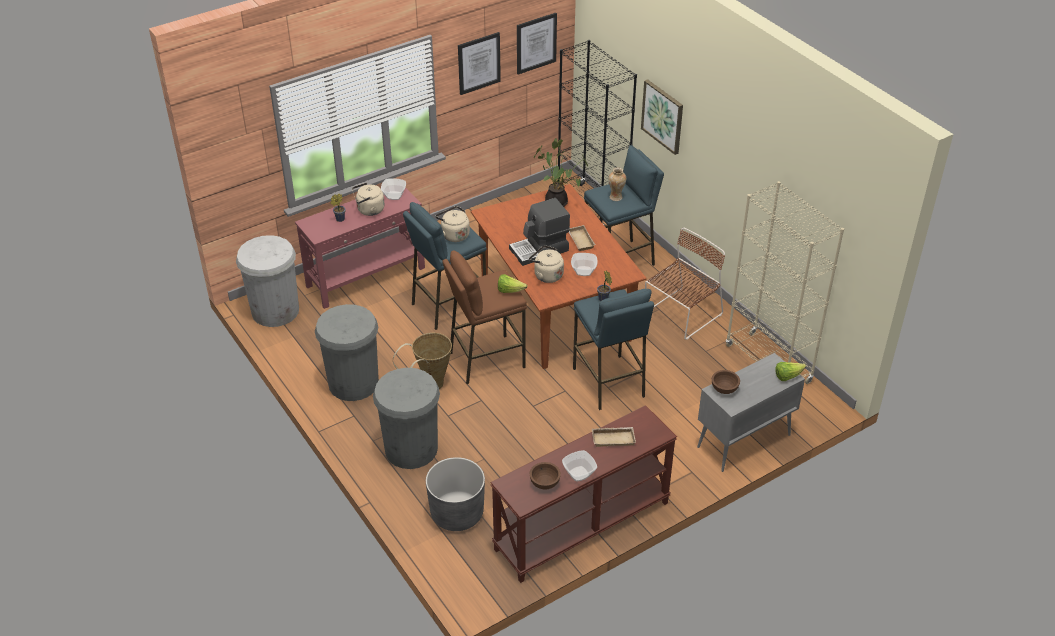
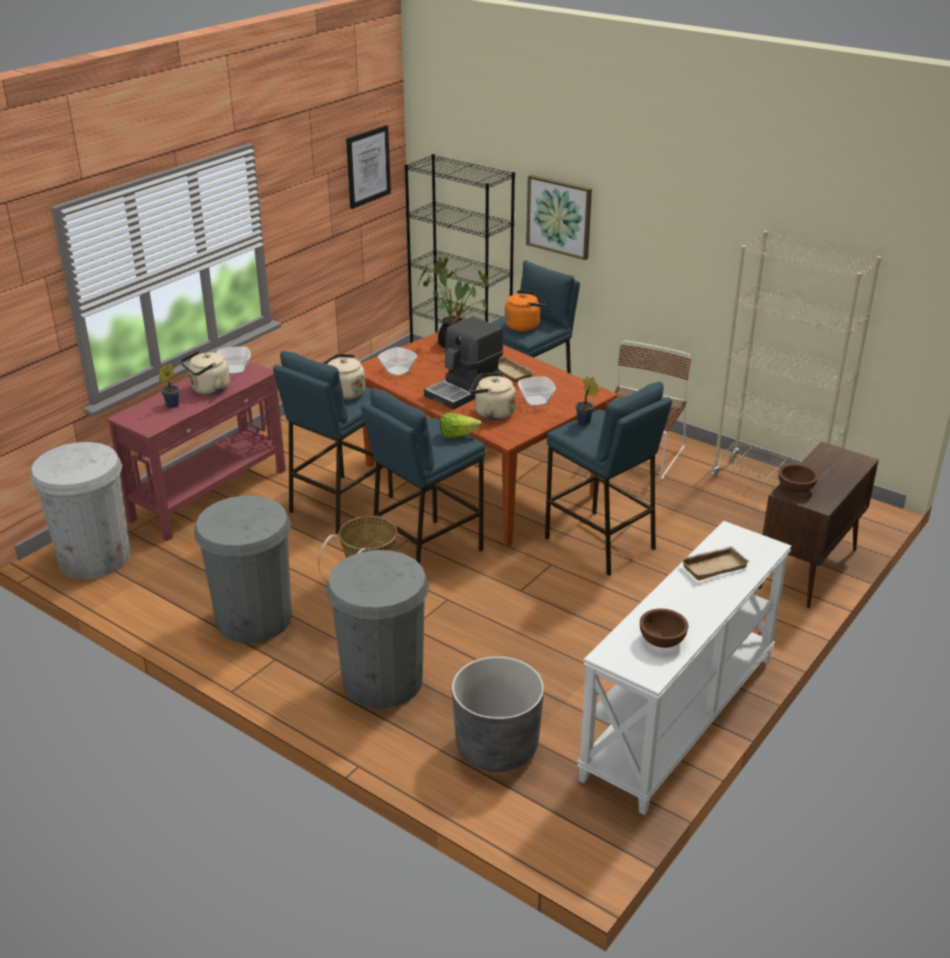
camera: 20 degrees left, 10 degrees down
(479, 63) = (308, 190): picture -> none
(486, 359) = (425, 552): brown stool -> blue stool
(578, 473) = (699, 618): bowl -> bowl (397, 371)
(582, 527) = (681, 718): brown console table -> white console table
(616, 197) = (524, 326): vase -> orange kettle
(743, 441) = (807, 570): grey cabinet -> brown cabinet
(787, 376) = (857, 461): lettuce -> none

